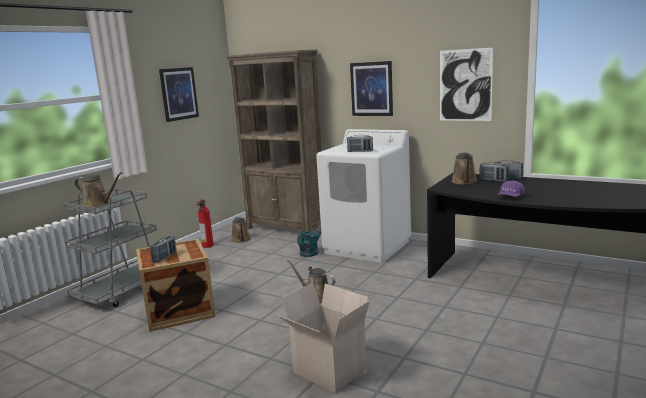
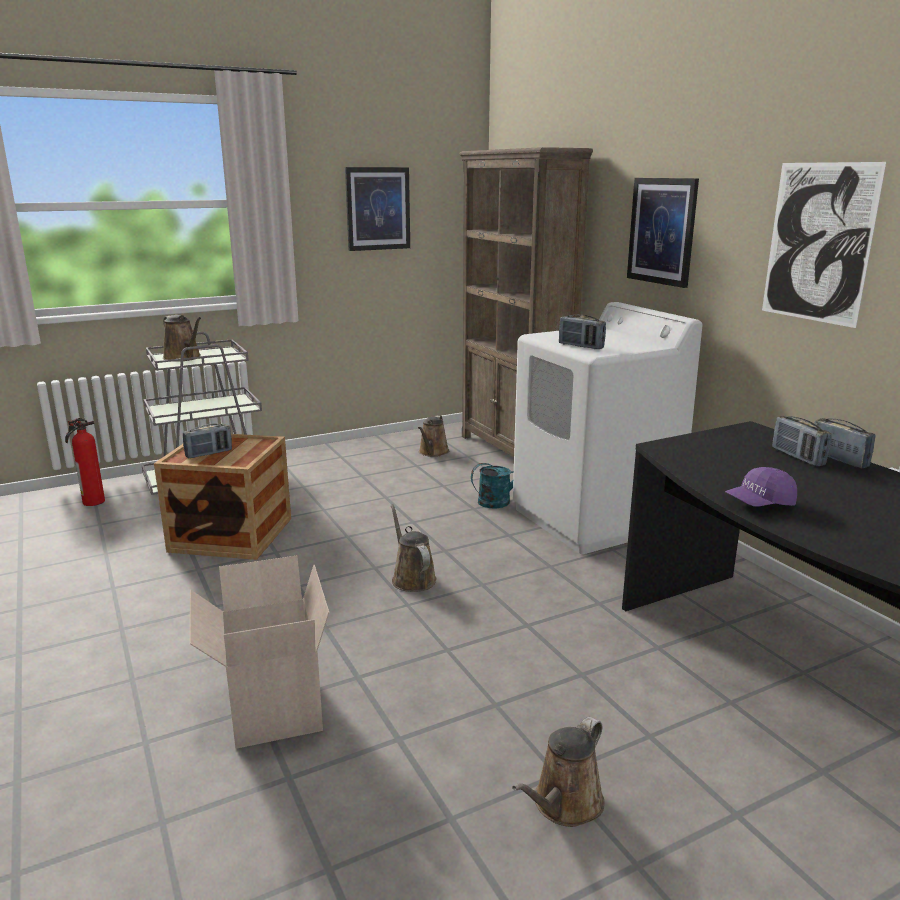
camera: 30 degrees right, 5 degrees up
(207, 246) = (381, 449): fire extinguisher -> fire extinguisher (92, 502)
(464, 182) = (733, 446): brown watering can -> brown watering can (564, 805)

